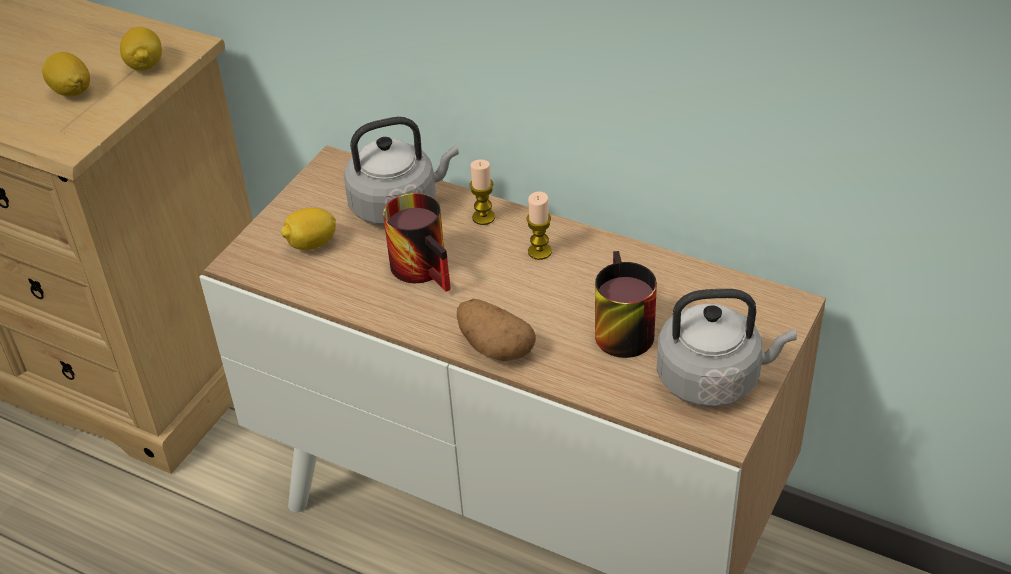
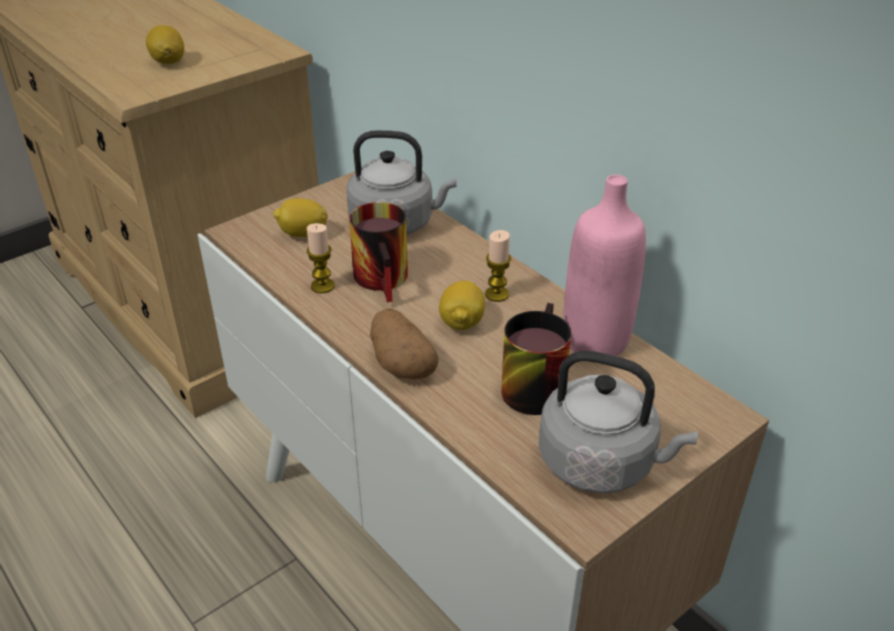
camera: 20 degrees right, 5 degrees down
(145, 65) = (237, 57): lemon -> lemon (461, 322)
(483, 217) = (464, 252): candle -> candle (322, 286)
(652, 271) = (595, 341): none -> pink bottle

